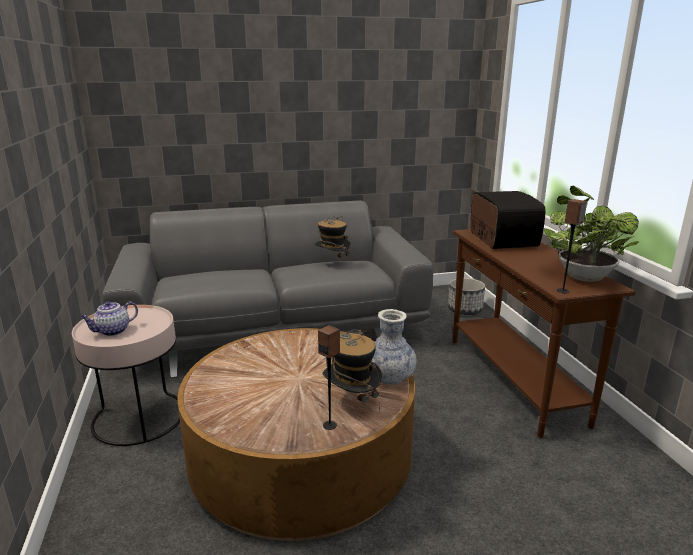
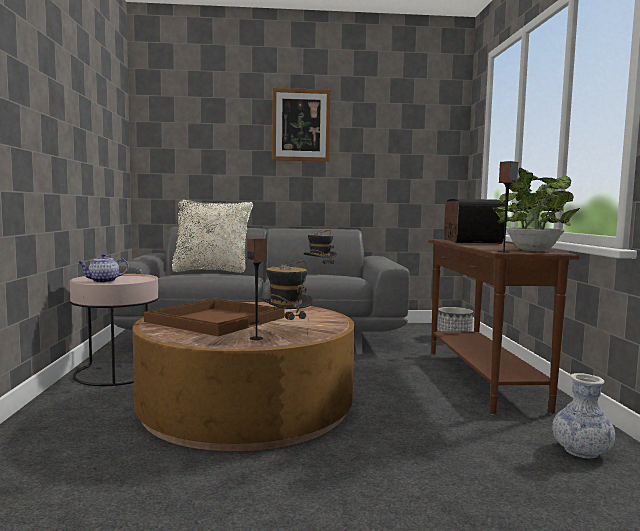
camera: 10 degrees right, 15 degrees down
(213, 273) = (212, 272): none -> beige pillow
(265, 382) = (216, 319): none -> brown tray
(293, 80) = (301, 125): none -> picture
(389, 377) = (331, 324): vase -> vase (581, 451)

